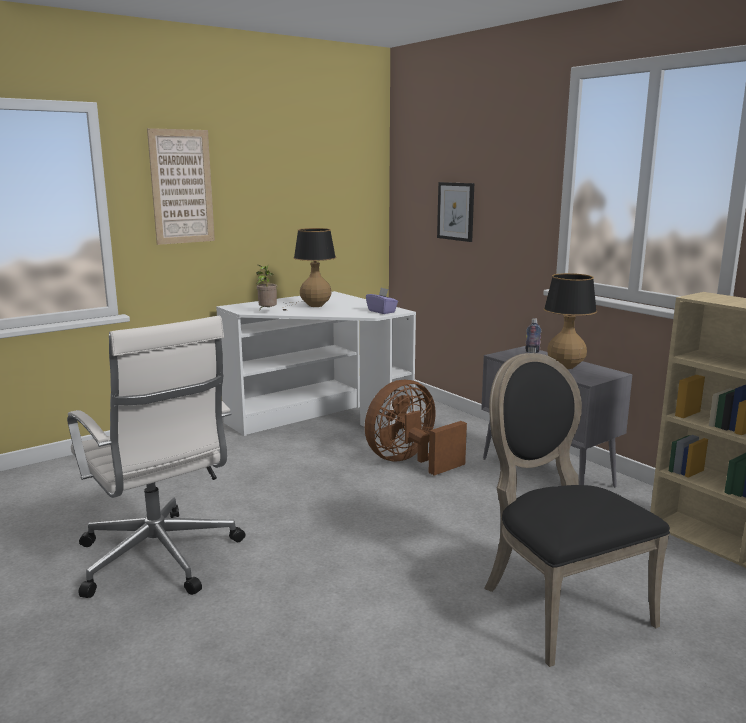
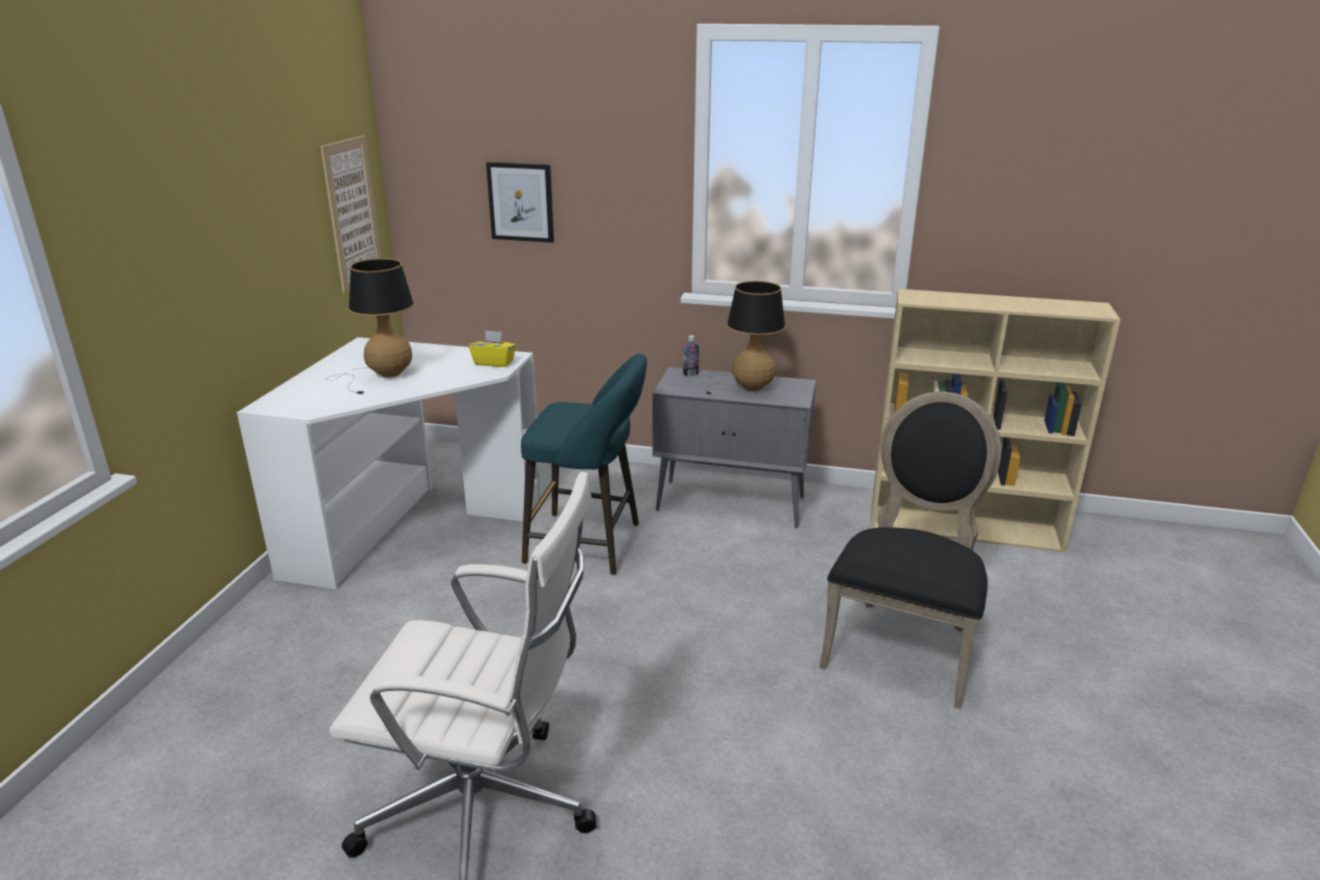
camera: 40 degrees left, 10 degrees up
(182, 187) = (154, 231): picture -> picture (353, 213)
(267, 312) = (342, 403): potted plant -> none
(382, 311) = (494, 362): purple tissue box -> yellow tissue box
(410, 462) = (590, 544): brown fan -> turquoise stool
(558, 604) = (903, 645): black chair -> black chair turned 90 degrees clockwise

